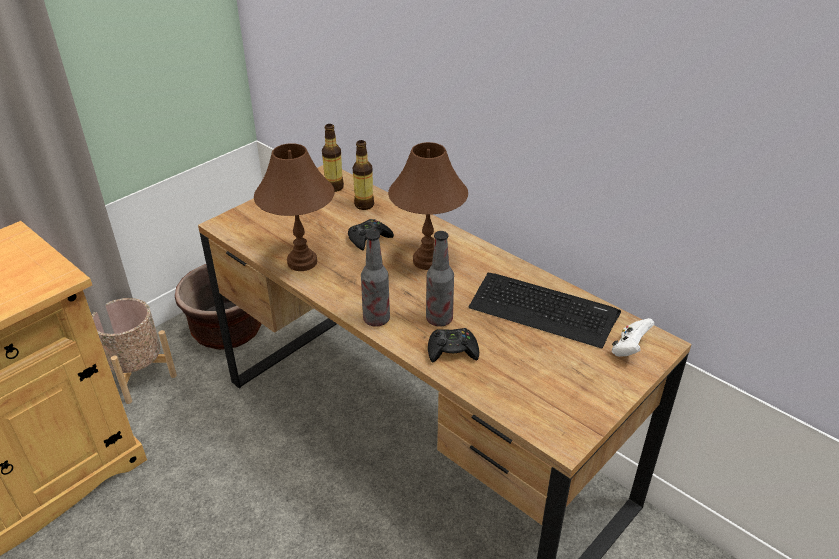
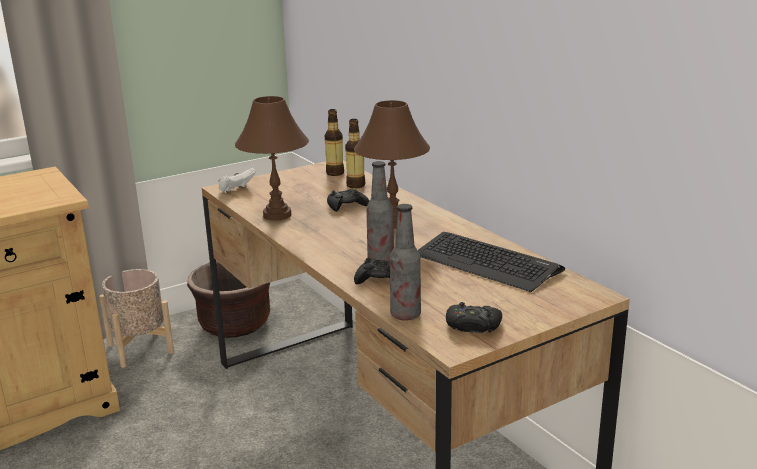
camera: 15 degrees right, 15 degrees down
(376, 319) = (322, 254): bottle -> bottle (405, 315)
(568, 405) = (473, 325): none -> black game controller
(629, 349) = (559, 295): white game controller -> white game controller (236, 190)

